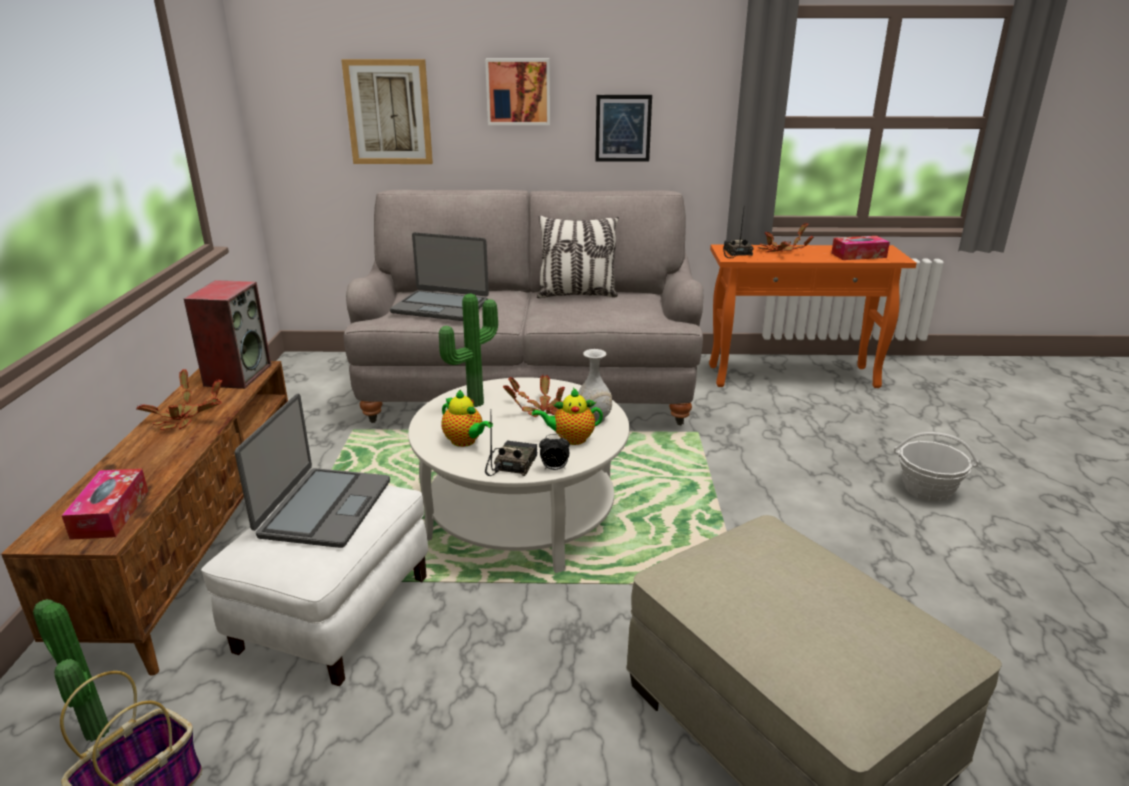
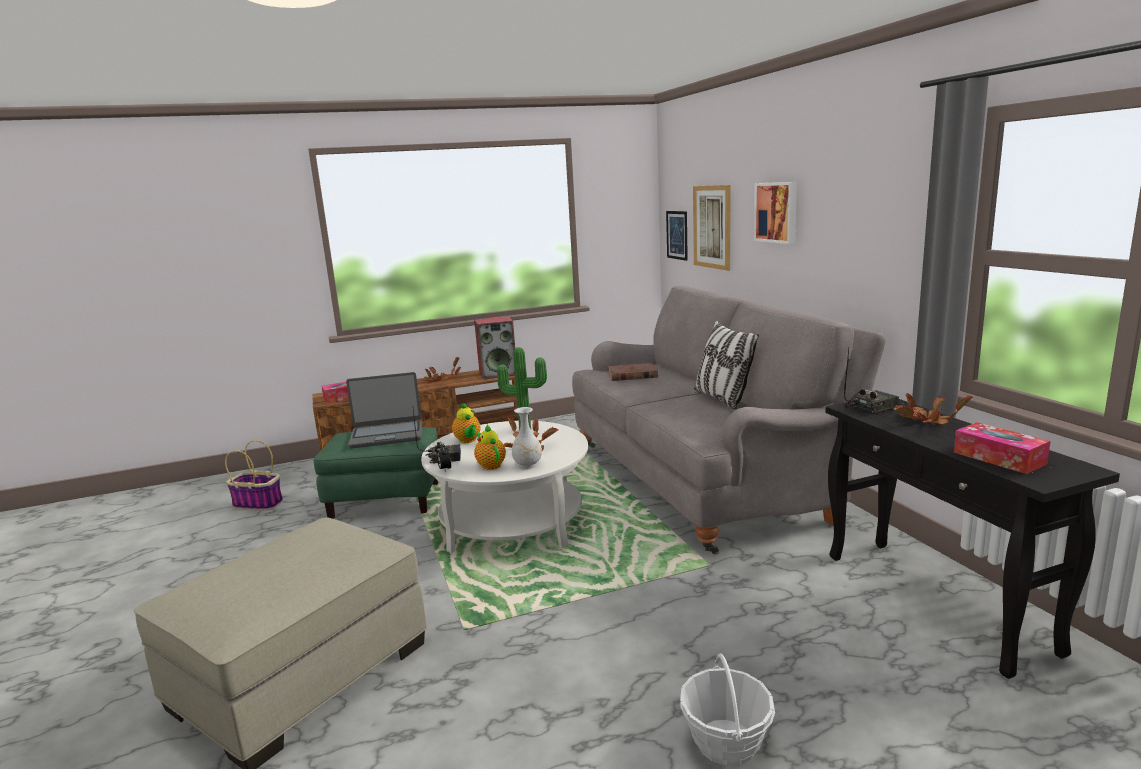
camera: 70 degrees right, 10 degrees down
(92, 734) = (293, 482): potted plant -> none
(334, 612) = (386, 500): white ottoman -> green ottoman
(441, 307) = (632, 375): laptop -> brown book
(465, 441) = (468, 440): teapot -> teapot turned 45 degrees counterclockwise
(623, 128) = (844, 252): picture -> picture (677, 235)
(793, 376) = (936, 602): orange console table -> black console table

